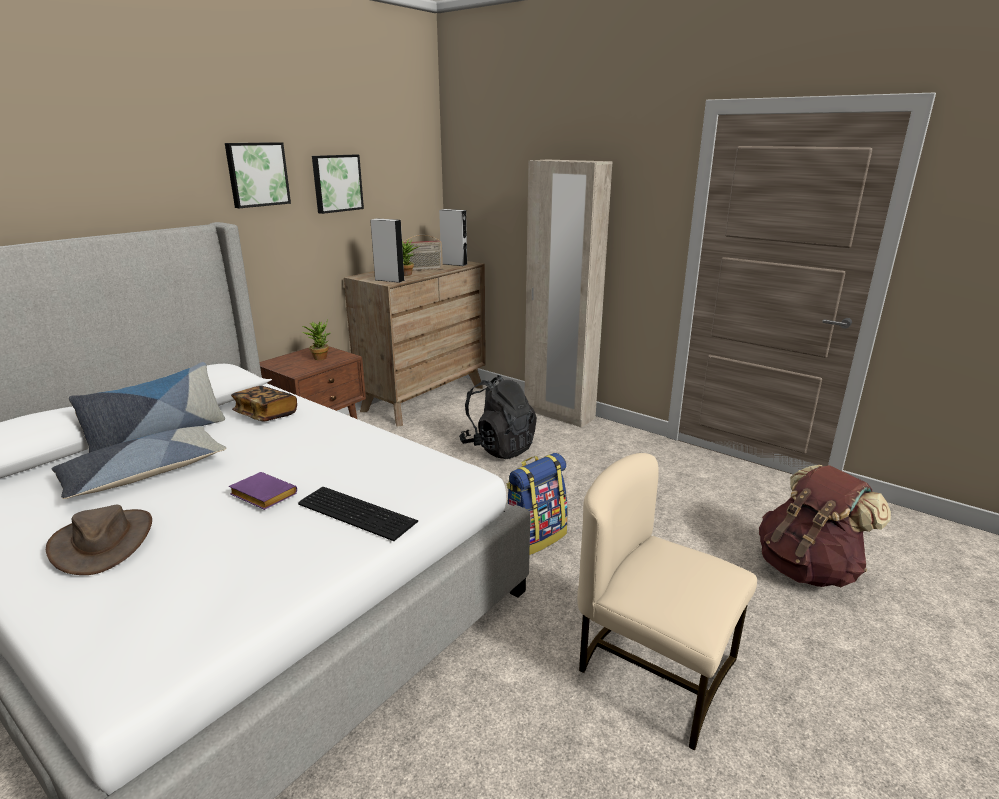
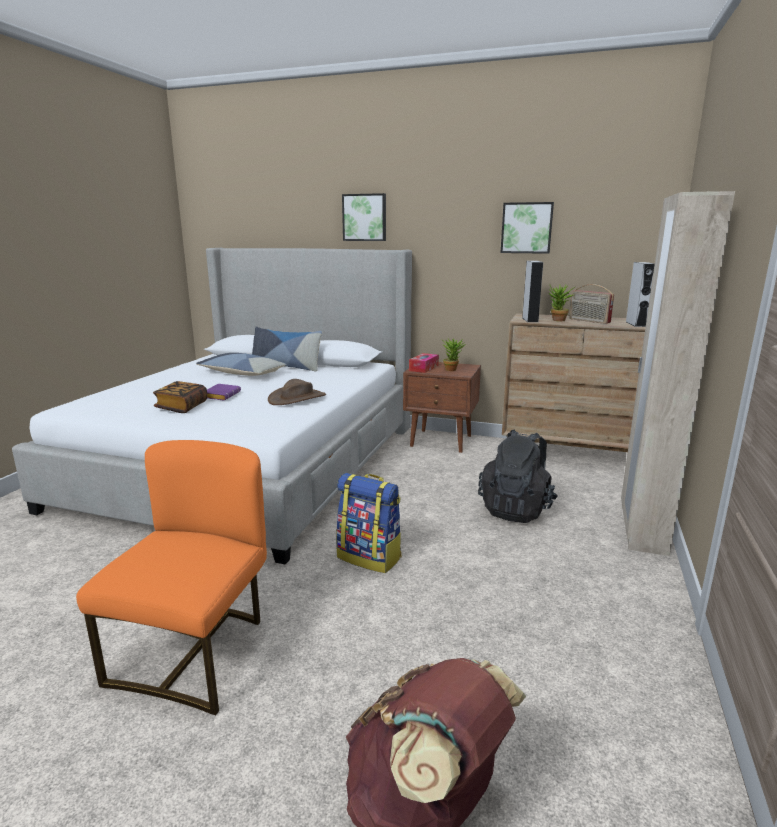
camera: 70 degrees right, 5 degrees down
(103, 542) = (169, 382): brown hat -> brown hat (297, 398)
(257, 174) = (450, 216): picture -> picture (365, 217)
(266, 415) = (331, 376): book -> book (182, 407)
(294, 367) = (423, 368): none -> tissue box
(357, 511) = (206, 416): keyboard -> none
(654, 670) = (195, 653): beige chair -> orange chair

